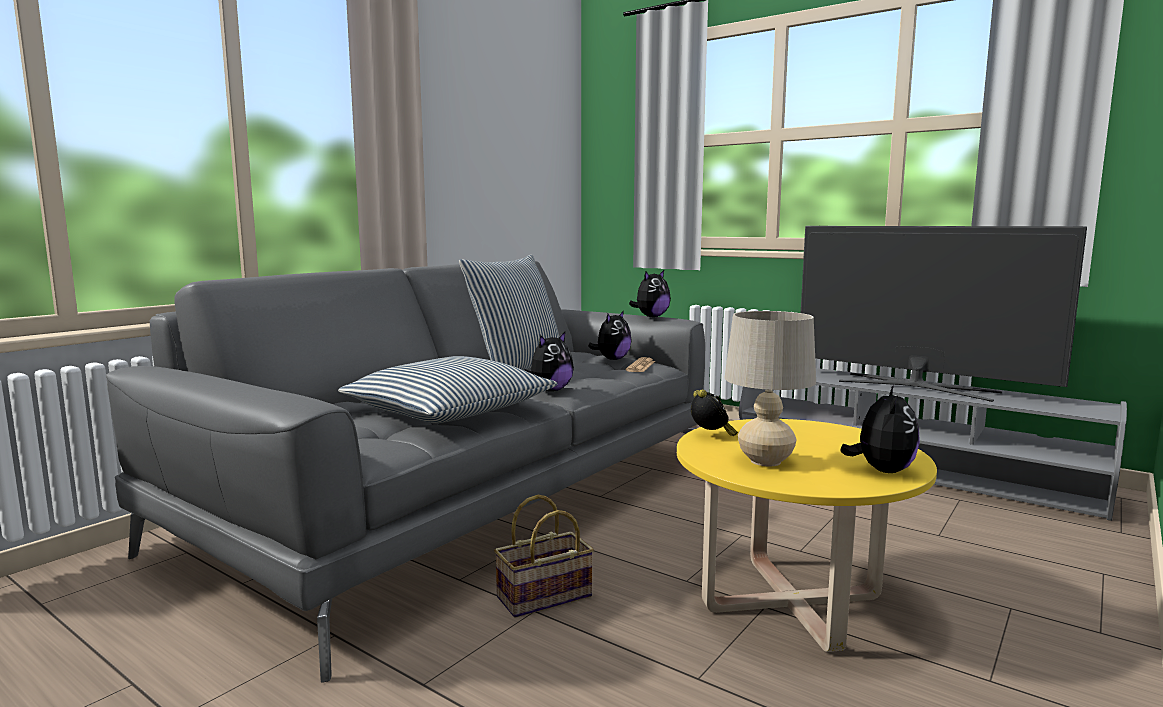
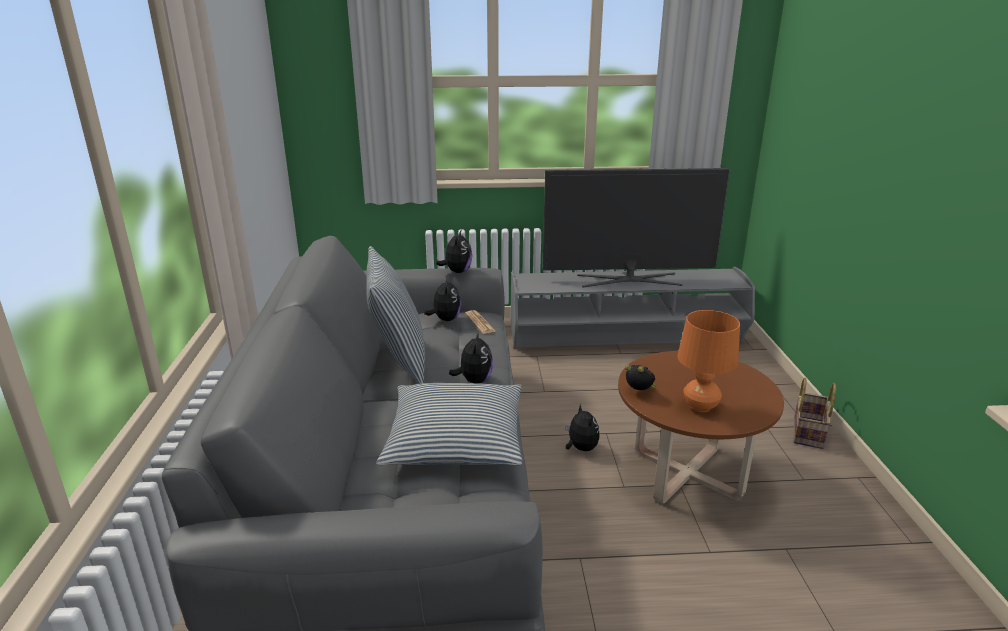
camera: 40 degrees left, 15 degrees up
(543, 598) = (571, 545): basket -> basket (809, 433)
(765, 461) = (700, 407): beige table lamp -> orange table lamp
(791, 602) = (687, 474): yellow coffee table -> brown coffee table
(881, 470) = (754, 391): plush toy -> plush toy (581, 448)

